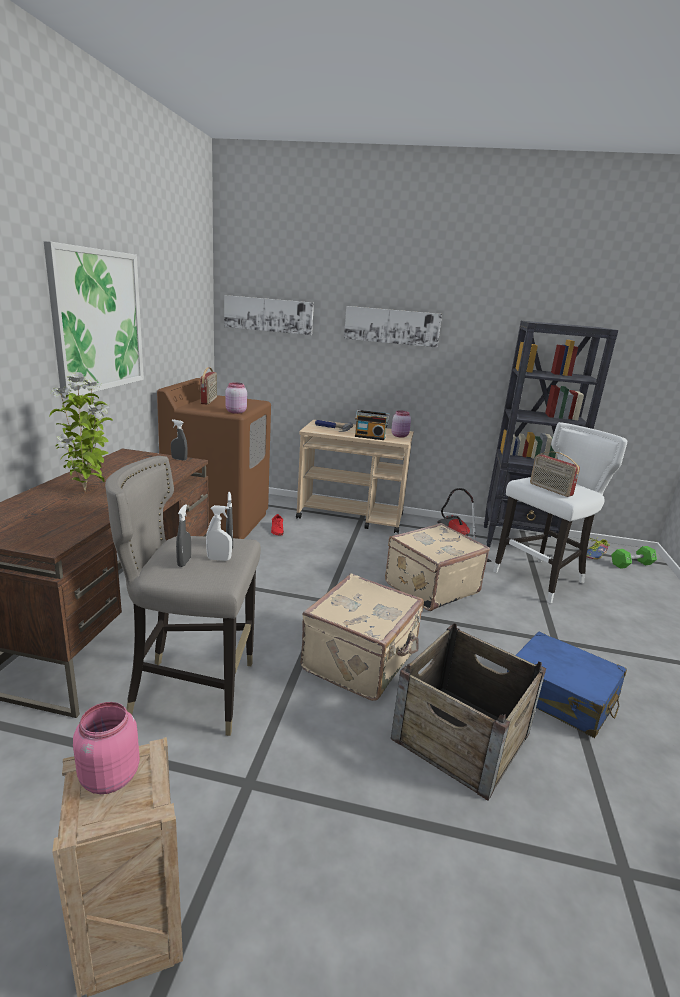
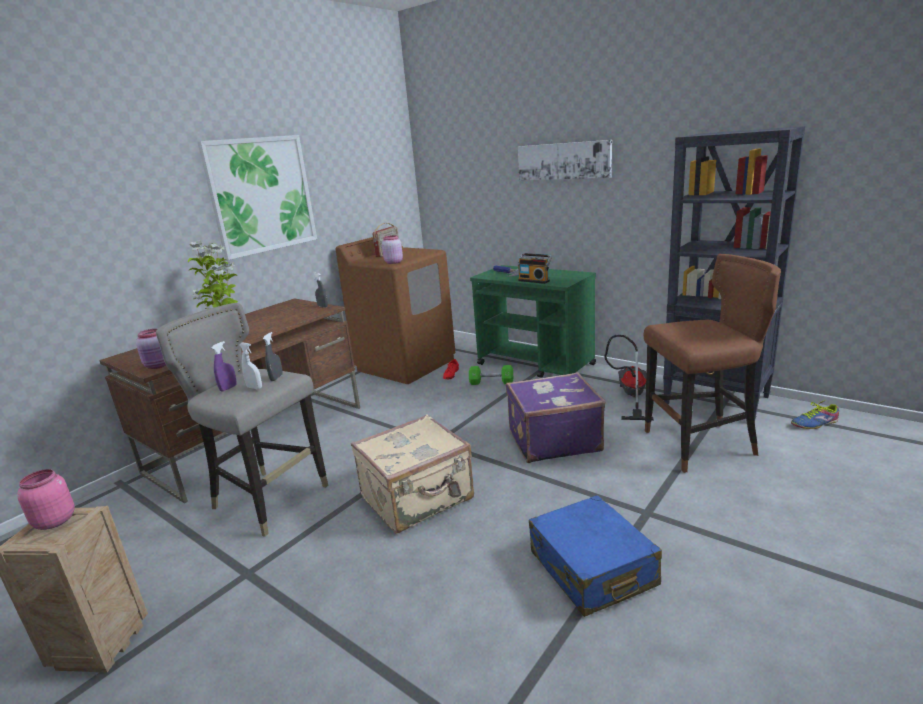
camera: 30 degrees right, 0 degrees up
(184, 562) = (228, 388): grey spray bottle -> purple spray bottle
(268, 315) = (455, 165): picture -> none
(351, 517) = (536, 364): beige cart -> green cart
(400, 436) = (571, 278): pink jar -> pink jar (159, 365)
(430, 587) = (553, 440): beige suitcase -> purple suitcase
(460, 736) = (445, 581): crate -> none
(541, 579) = (701, 445): white stool -> brown stool
(550, 489) = (679, 336): radio -> none
(631, 564) = (863, 440): green dumbbell -> green dumbbell (491, 382)

